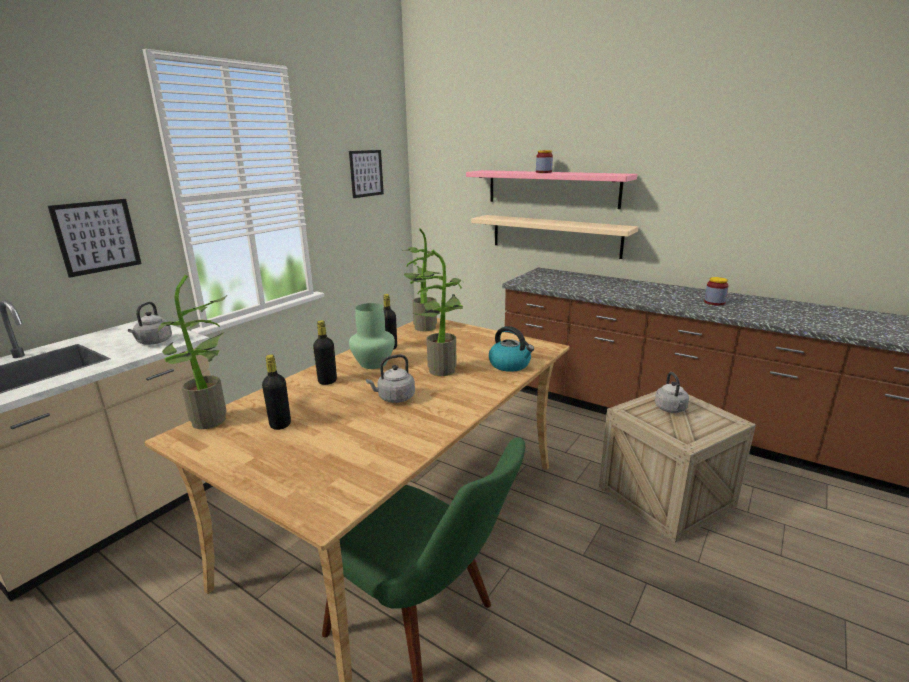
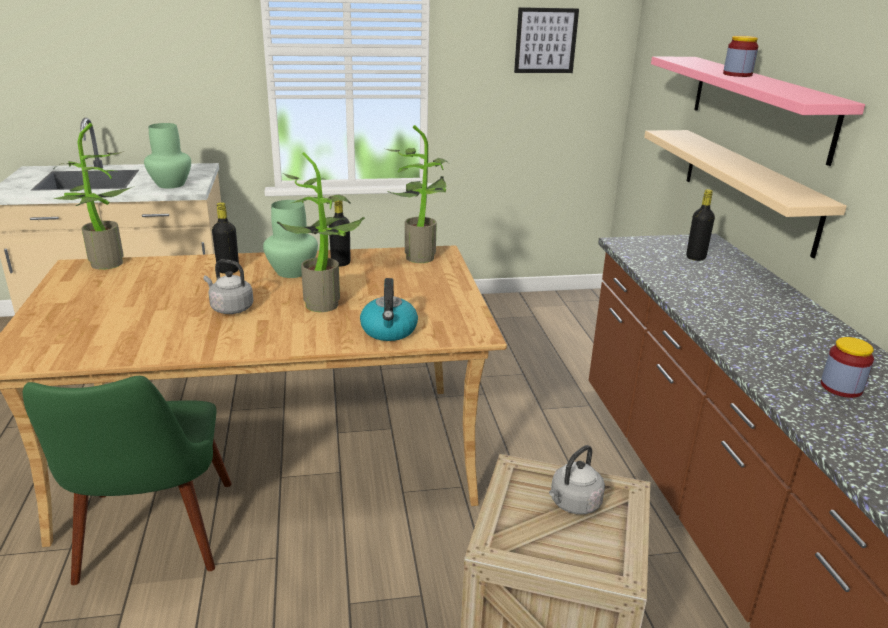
camera: 45 degrees right, 5 degrees up
(97, 236) = (182, 75): picture -> none
(153, 342) = (170, 185): grey kettle -> green vase
(280, 424) = (128, 288): black bottle -> black bottle (695, 257)

